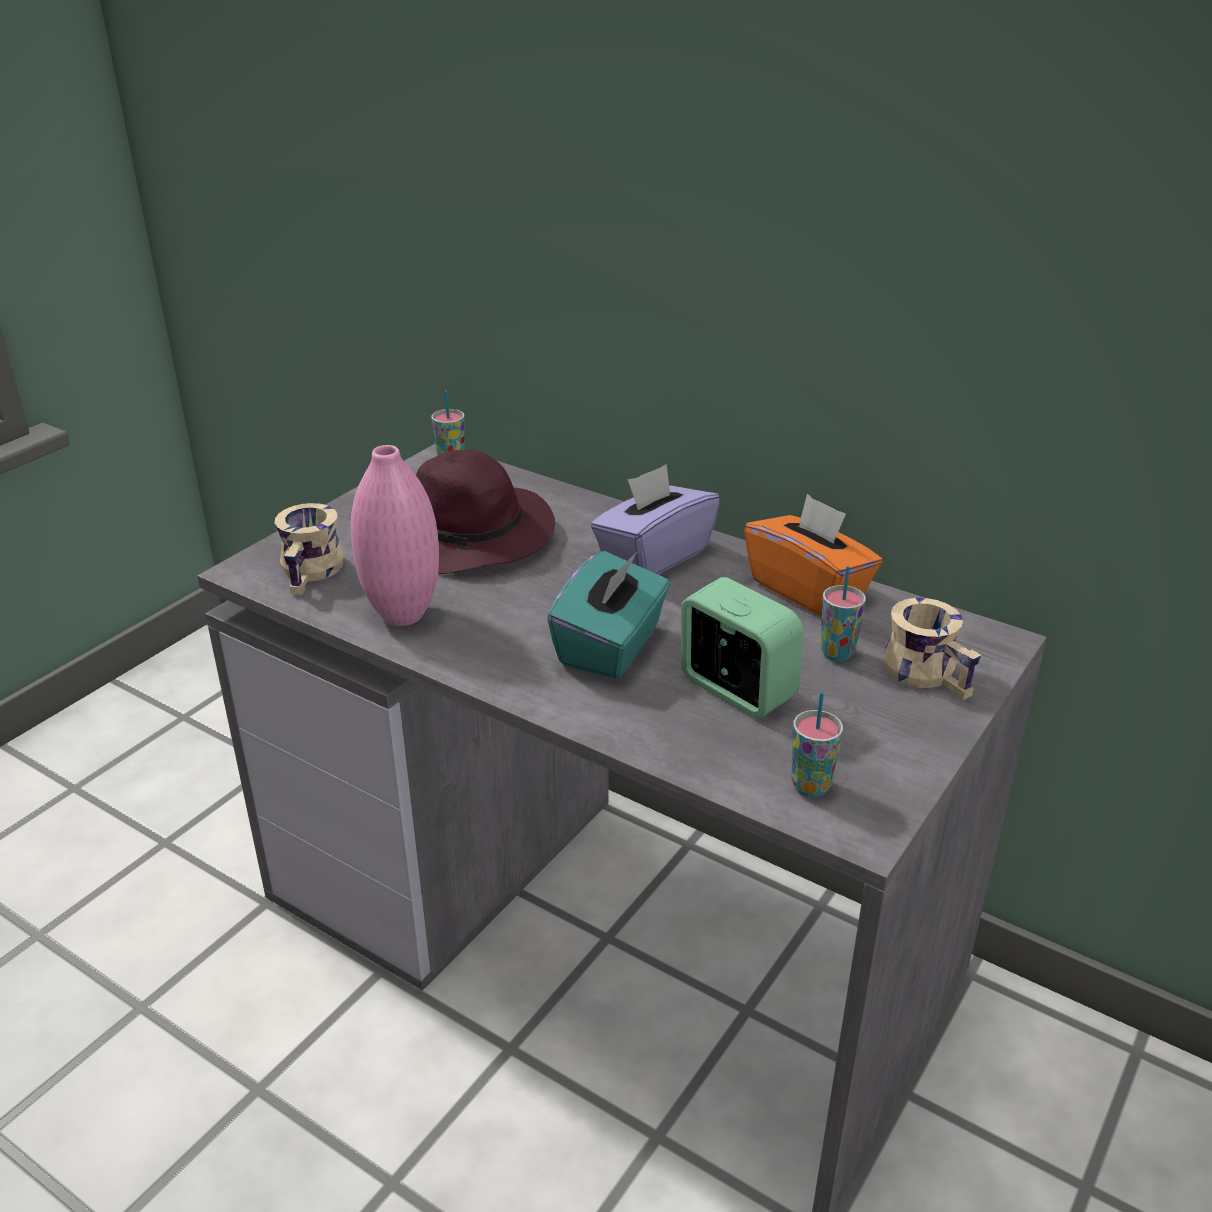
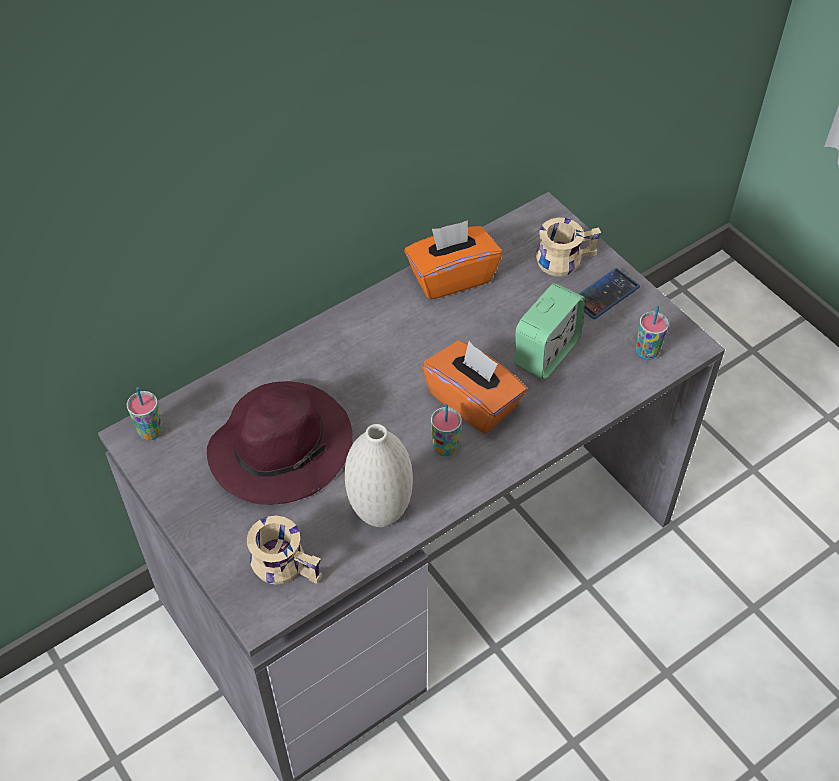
camera: 70 degrees left, 20 degrees up
(403, 615) = (380, 514): pink vase -> white vase
(611, 647) = (473, 401): turquoise tissue box -> orange tissue box
(653, 556) = (369, 343): purple tissue box -> none
(736, 690) = (546, 353): alarm clock -> alarm clock turned 150 degrees clockwise
(837, 653) = (527, 291): cup -> cup (445, 448)
(893, 724) = (605, 294): none -> phone

